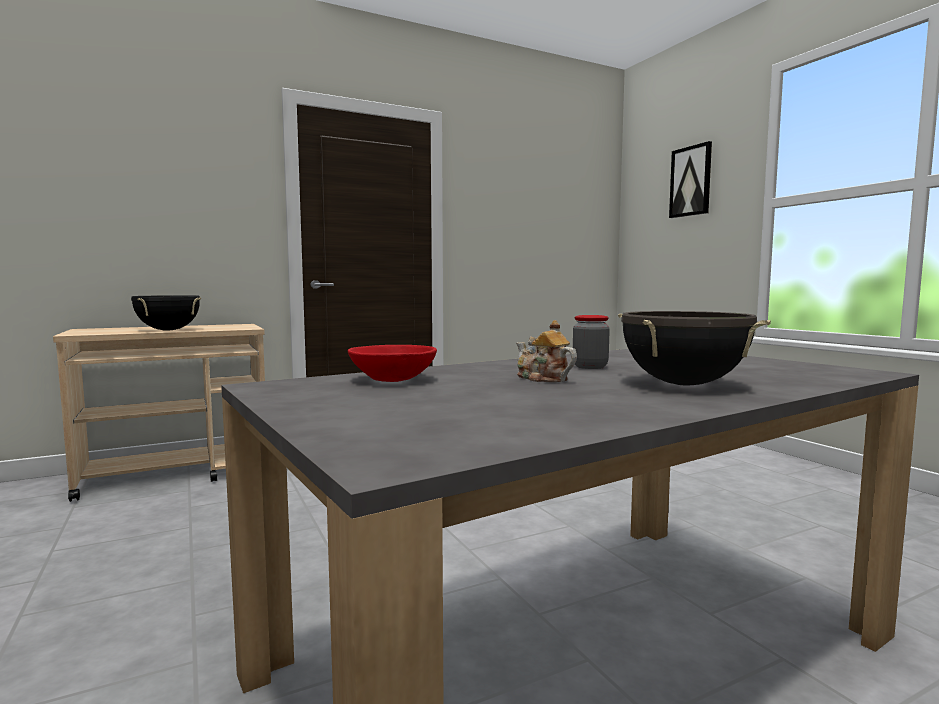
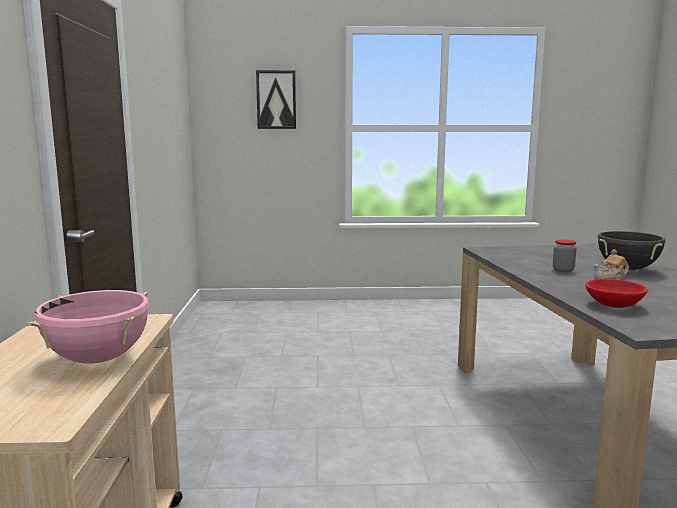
camera: 65 degrees left, 5 degrees up
(168, 330) = (98, 359): black cooking pot -> pink cooking pot

